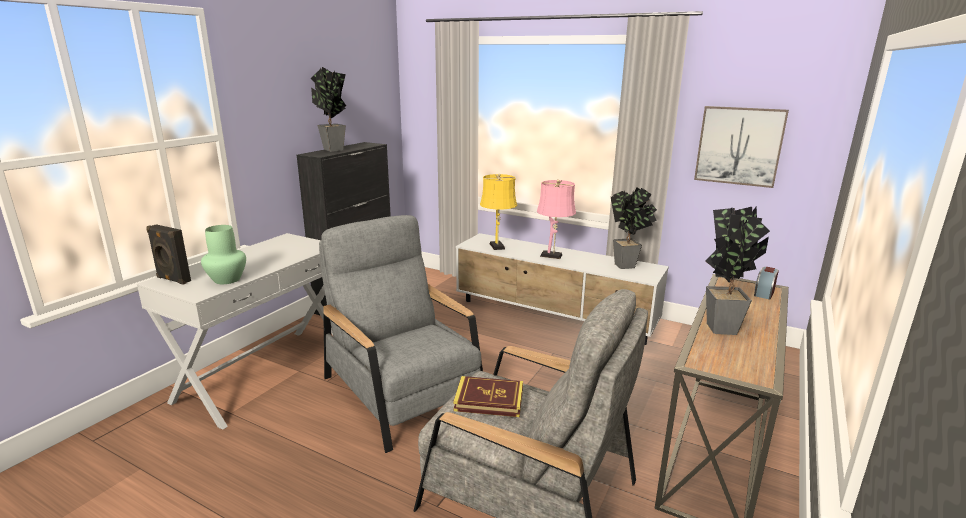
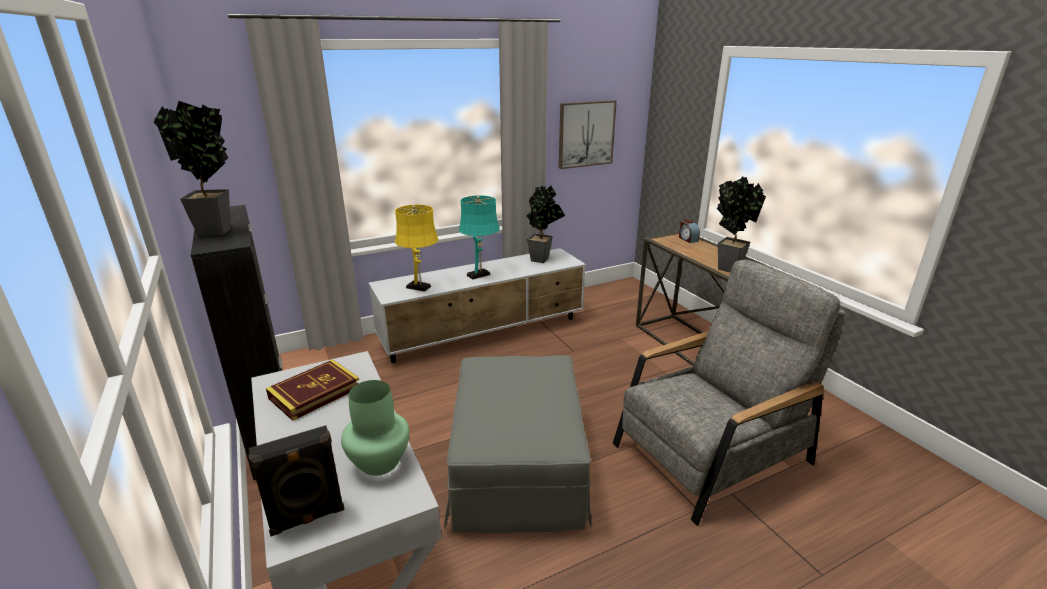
camera: 55 degrees left, 5 degrees up
(403, 393) = (517, 467): grey armchair -> grey ottoman
(489, 400) = (688, 398): book -> book (315, 393)
(553, 256) = (480, 274): pink table lamp -> turquoise table lamp

